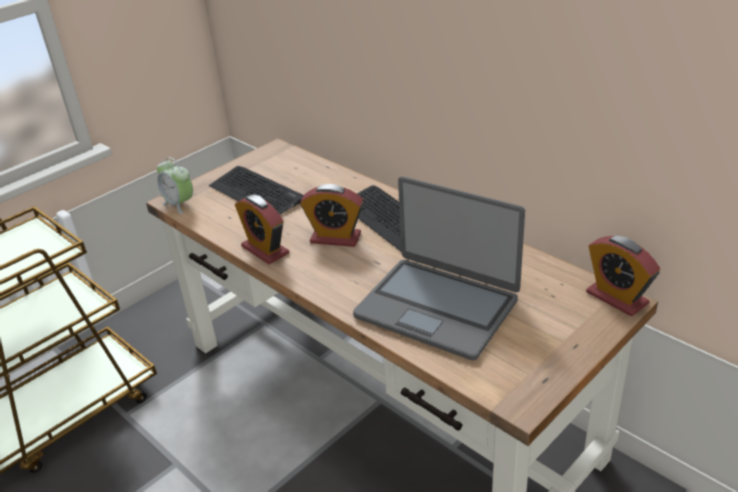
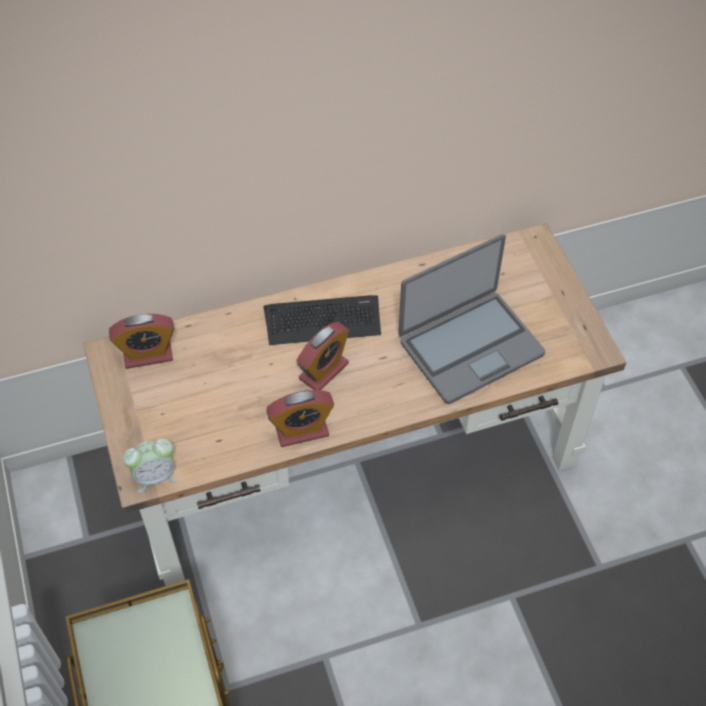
camera: 65 degrees left, 20 degrees up
(257, 193) = (190, 401): keyboard -> none
(617, 298) = (529, 241): alarm clock -> alarm clock (148, 355)

